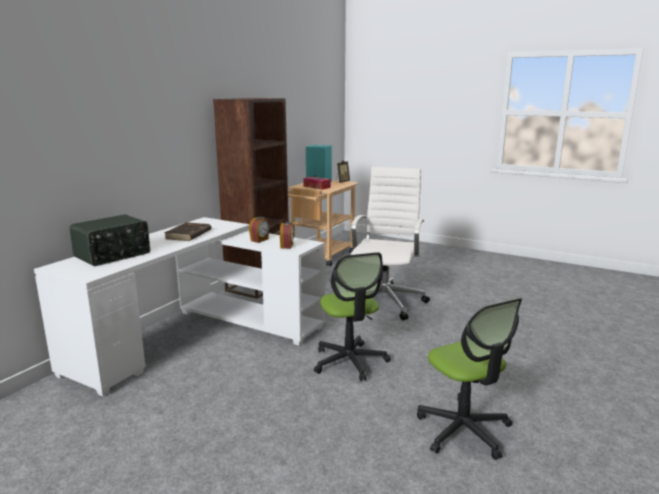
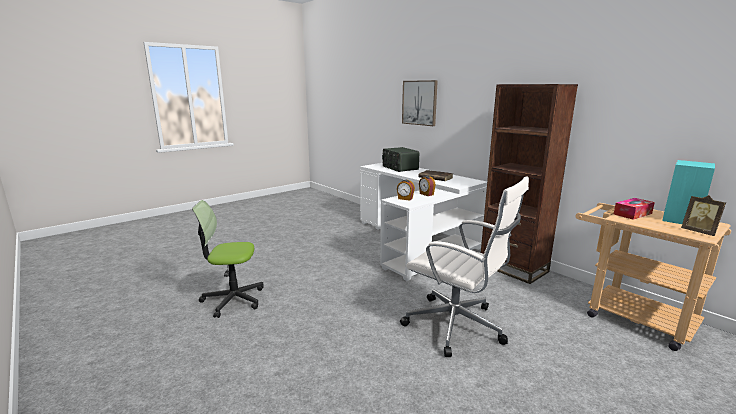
camera: 110 degrees right, 0 degrees up
(81, 135) = (419, 103): none -> picture
(350, 362) = (345, 281): office chair -> none

